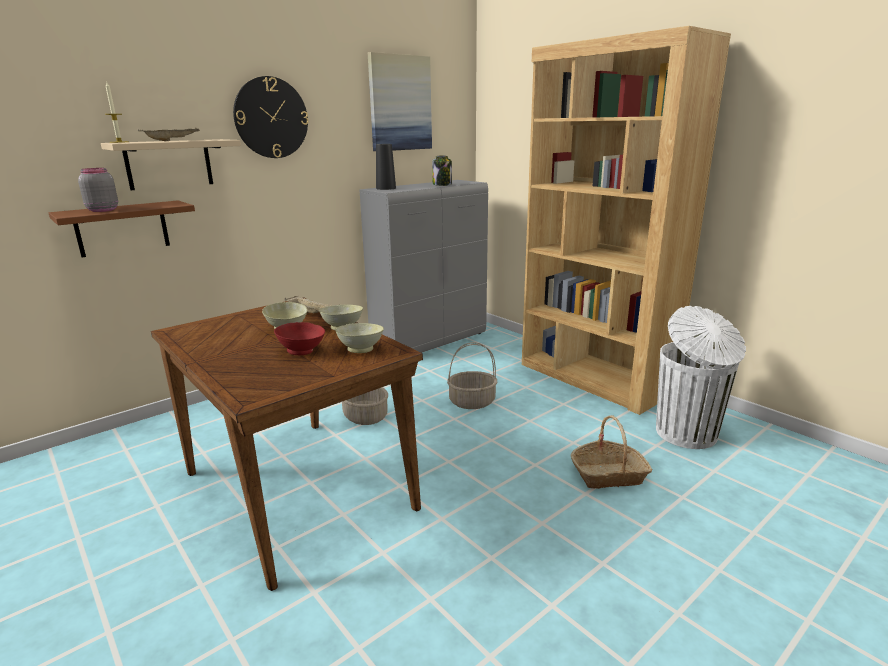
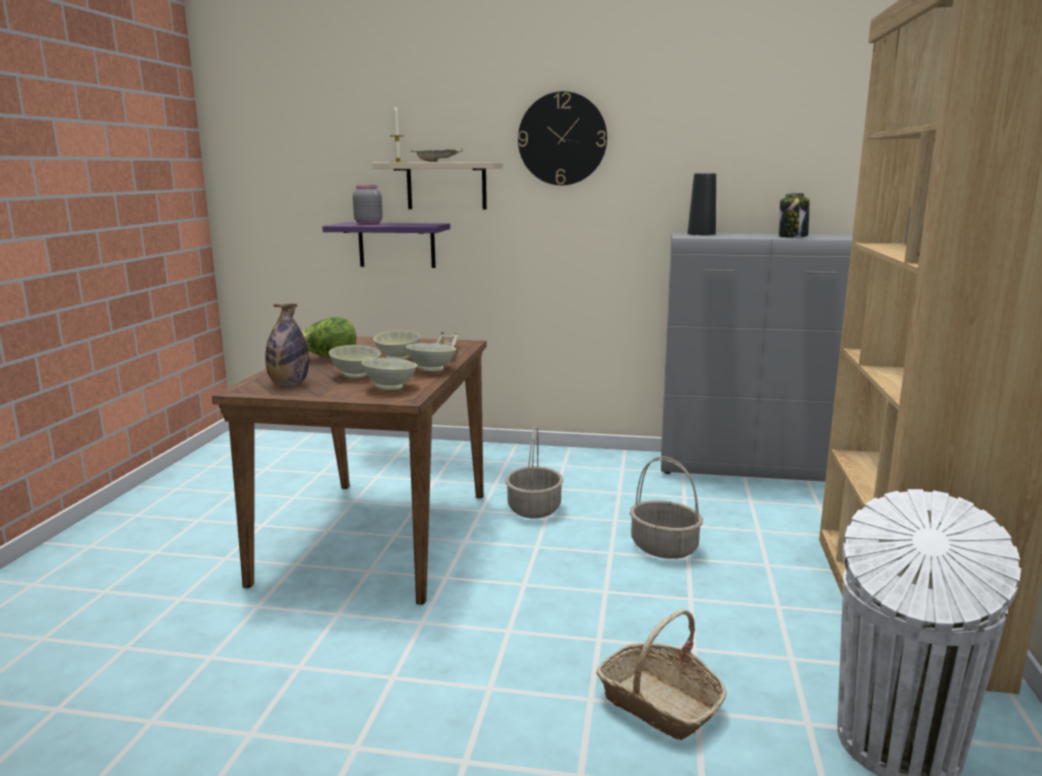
camera: 50 degrees right, 5 degrees down
(122, 228) = (396, 245): brown shelf -> purple shelf
(228, 348) = (328, 358): none -> lettuce
(272, 378) = (289, 384): none -> bottle
(302, 351) = (355, 375): red bowl -> beige bowl
(400, 103) = (757, 118): picture -> none

